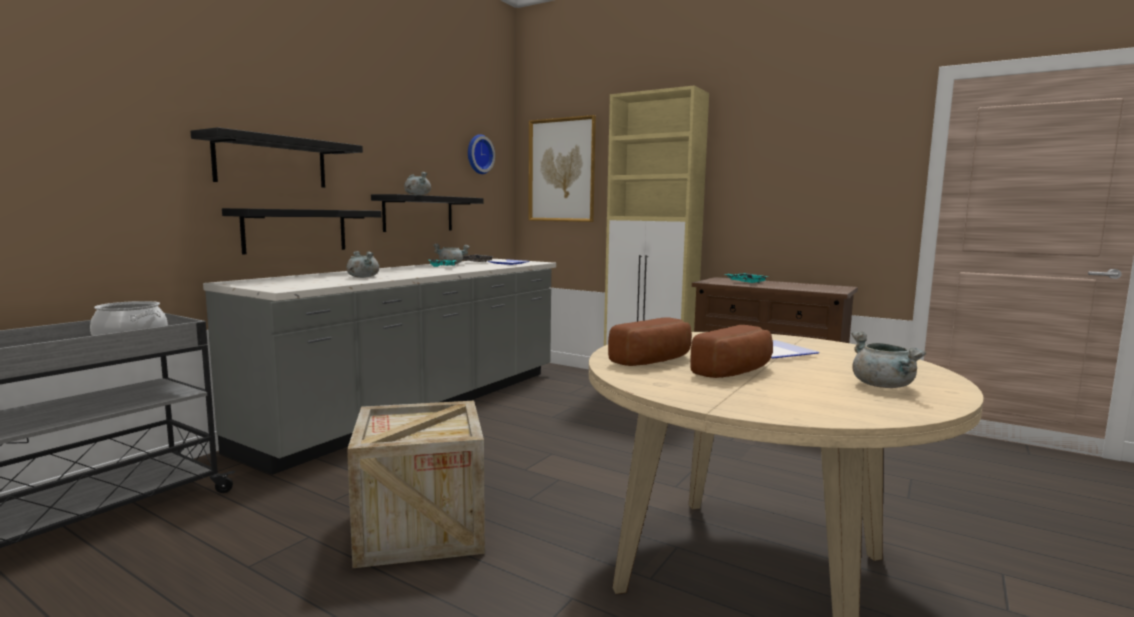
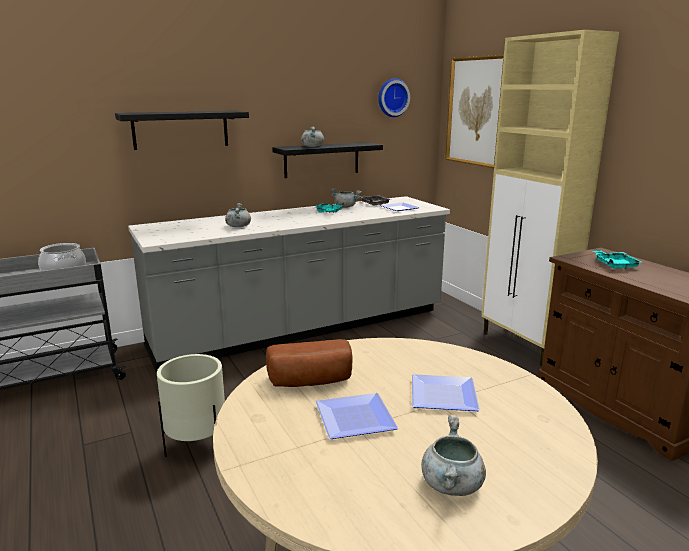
camera: 30 degrees right, 10 degrees up
(296, 230) = (203, 182): black shelf -> none
(420, 528) = (197, 448): crate -> beige planter
(737, 371) = (352, 417): bread -> plate

